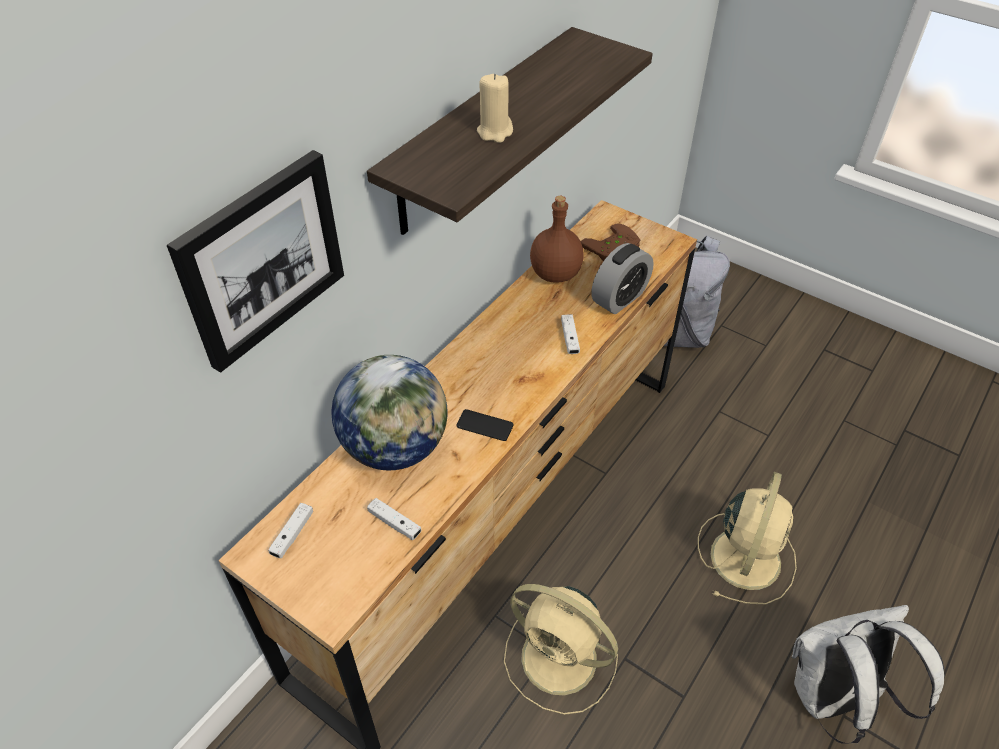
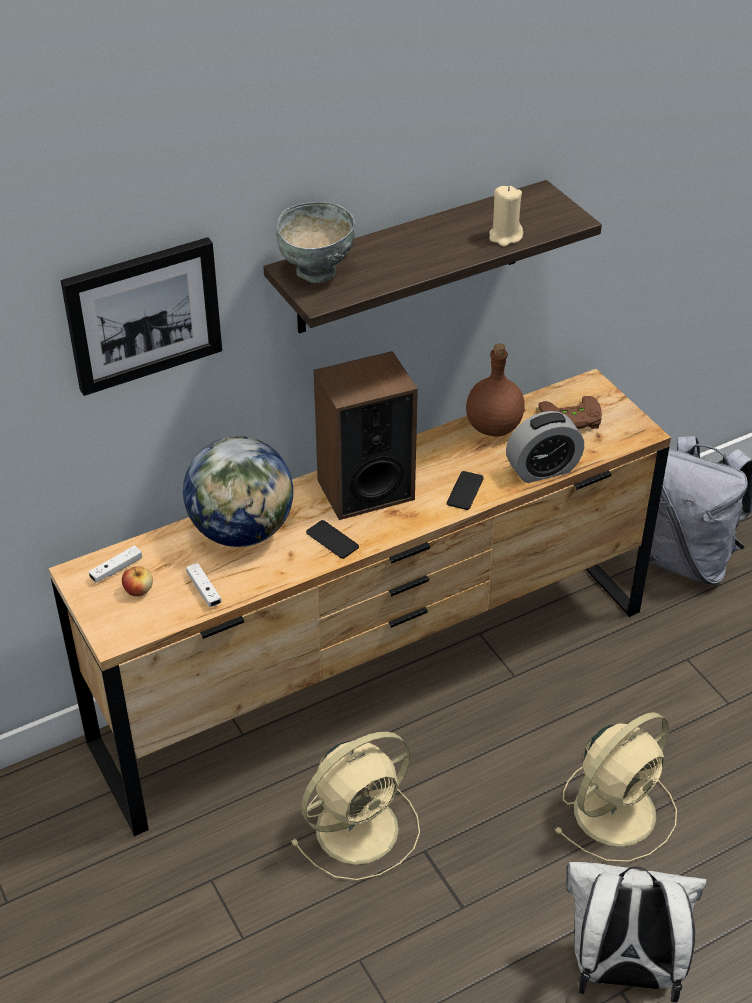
camera: 25 degrees right, 5 degrees down
(329, 549) = (138, 590): none -> apple
(429, 163) = (317, 273): none -> grey bowl
(483, 366) = (365, 489): none -> speaker
(495, 132) = (393, 261): beige candle -> beige candle (505, 237)
(562, 660) = (360, 827): beige fan -> beige fan turned 90 degrees counterclockwise
(569, 338) = (465, 491): white game controller -> phone

